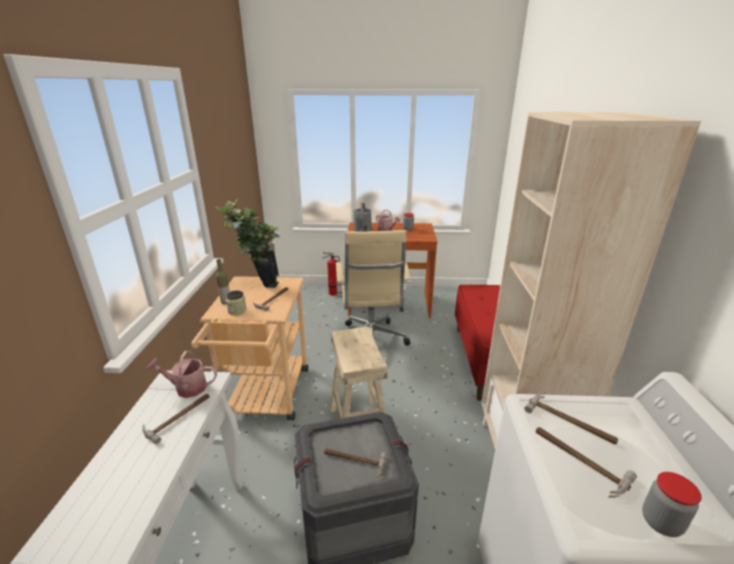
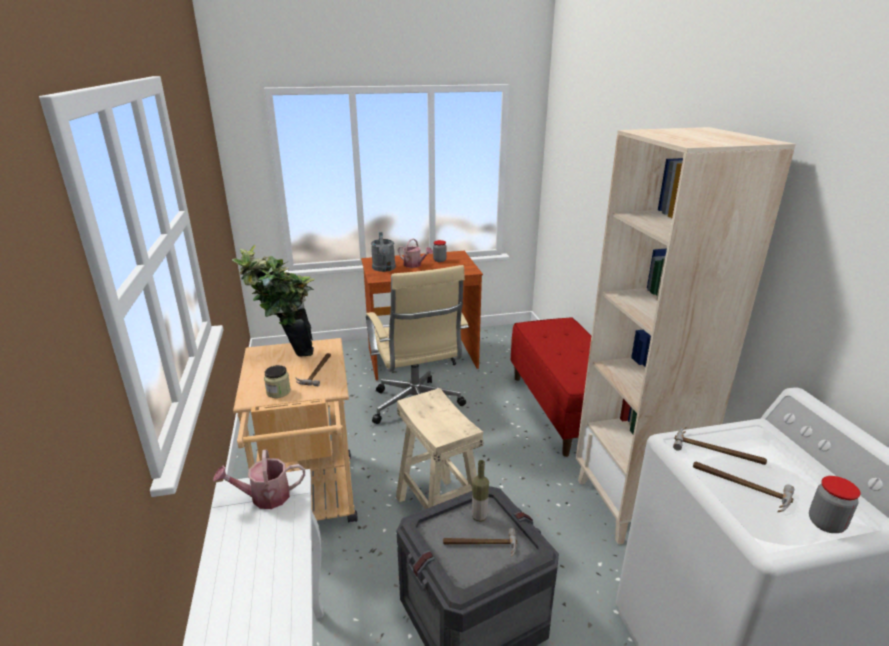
camera: 15 degrees left, 0 degrees up
(179, 416) = (275, 532): hammer -> none
(226, 302) = (256, 383): bottle -> bottle (479, 517)
(332, 293) = (343, 353): fire extinguisher -> none

